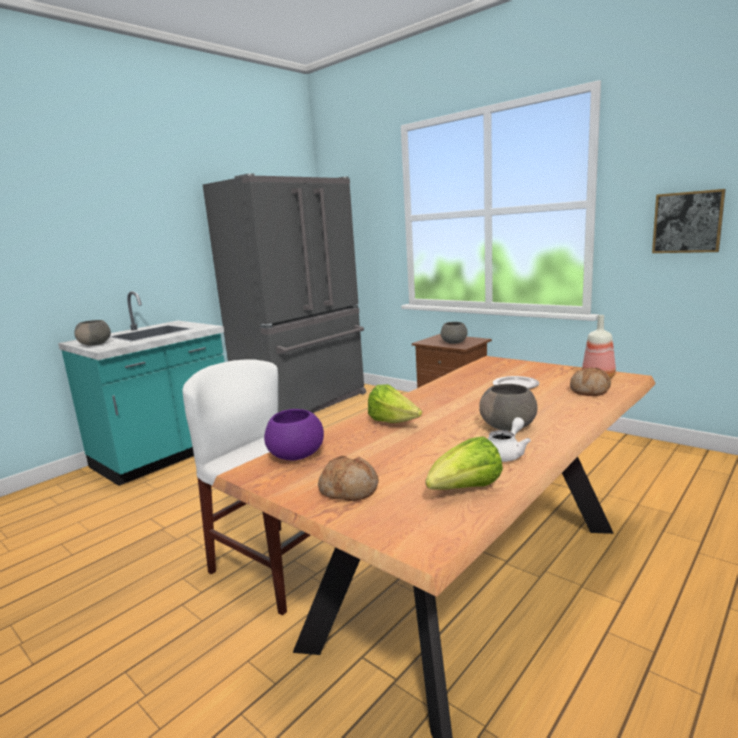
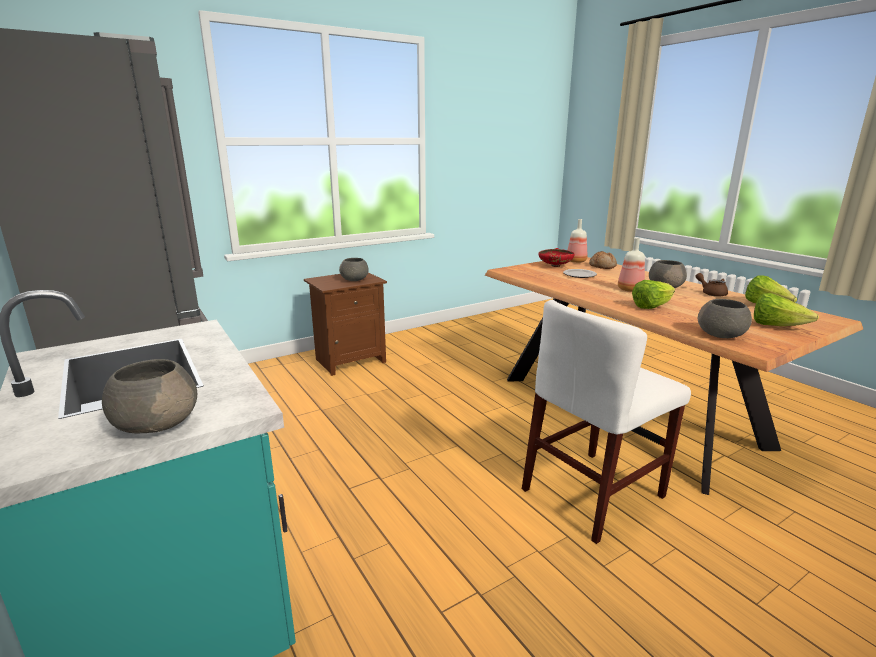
camera: 75 degrees left, 5 degrees up
(295, 455) = (721, 335): purple bowl -> grey bowl
(349, 489) = (776, 326): bread -> lettuce
(466, 410) = (629, 290): none -> bottle
(506, 454) = (711, 293): white teapot -> brown teapot
(549, 372) = (555, 266): none -> red bowl
(687, 222) = (478, 159): picture -> none

